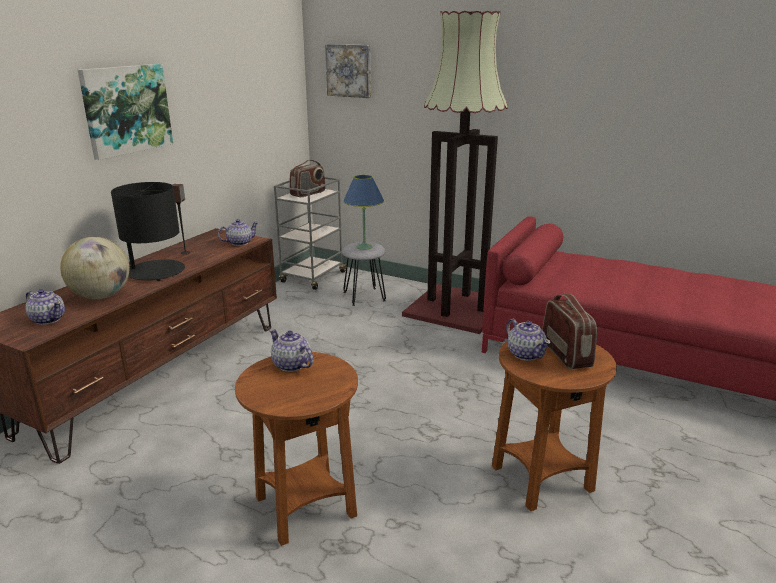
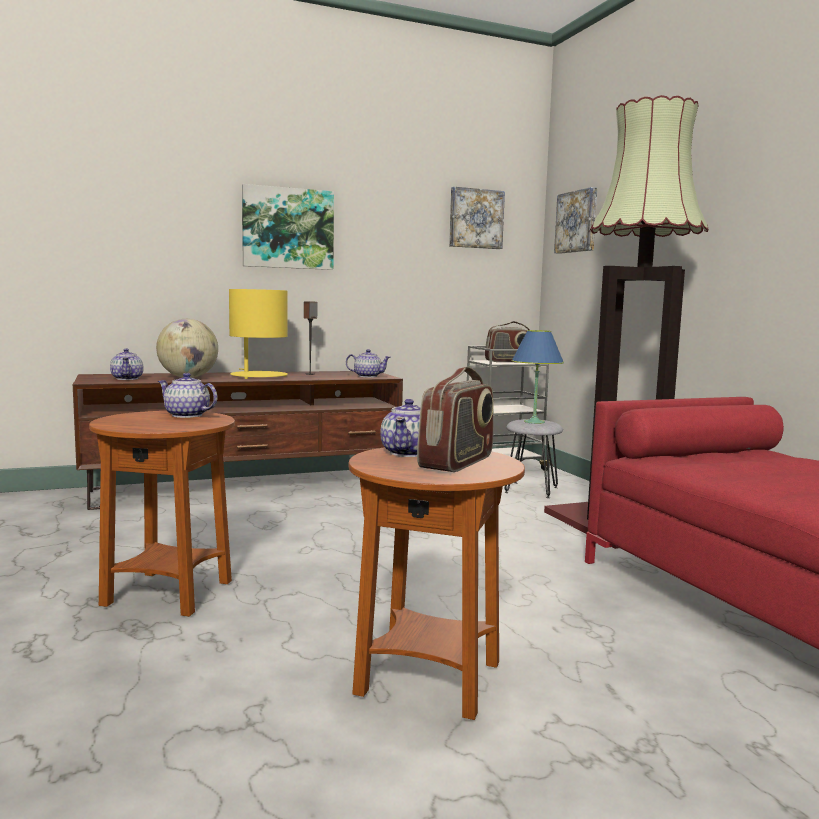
camera: 40 degrees right, 15 degrees down
(155, 271) = (258, 376): black table lamp -> yellow table lamp
(263, 70) = (475, 219): none -> picture
(291, 365) = (187, 415): teapot -> teapot turned 60 degrees counterclockwise

